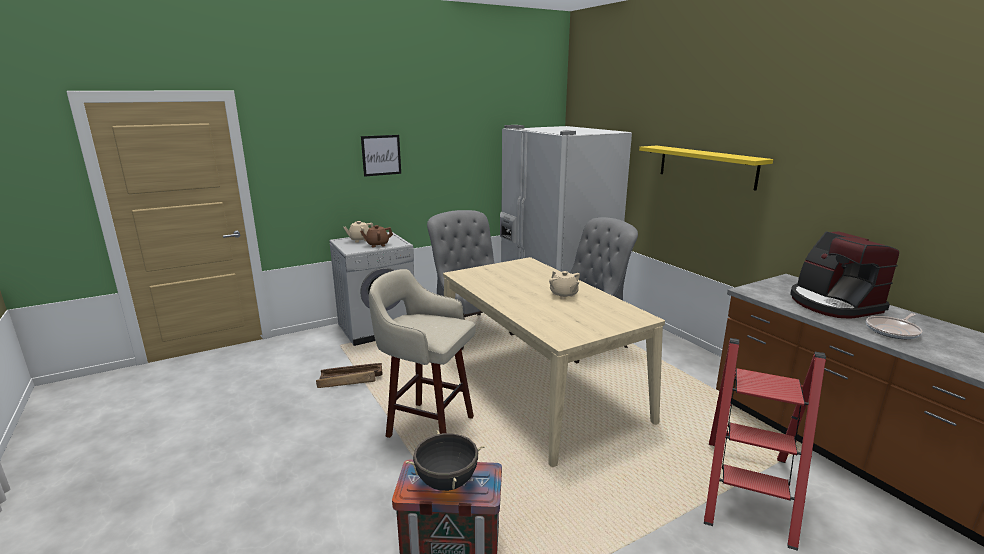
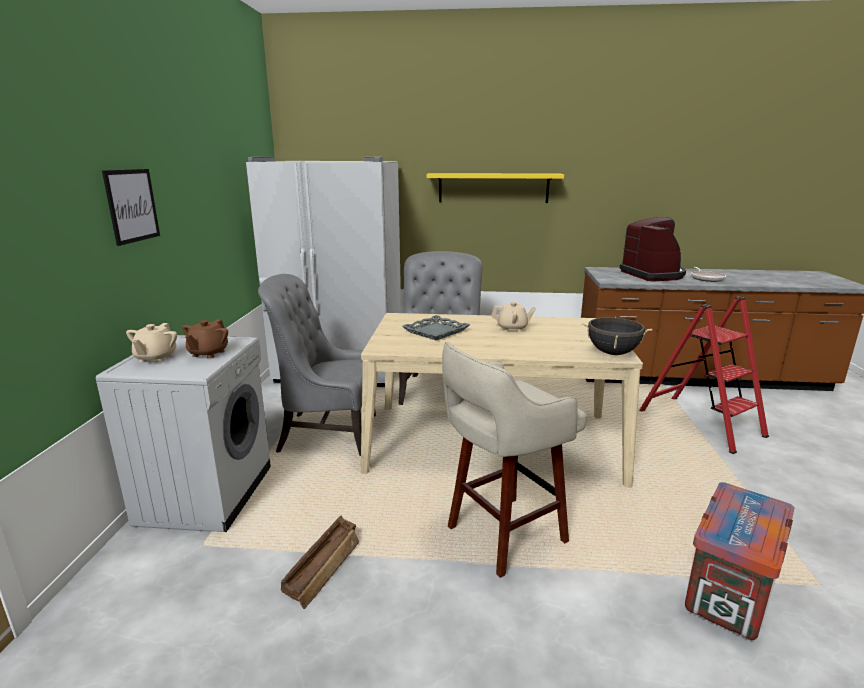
camera: 55 degrees left, 0 degrees up
(447, 482) = (752, 521): black cooking pot -> black cooking pot (613, 353)
(515, 277) = (435, 331): none -> grey tray
(833, 304) = (653, 275): coffee machine -> coffee machine turned 120 degrees counterclockwise

